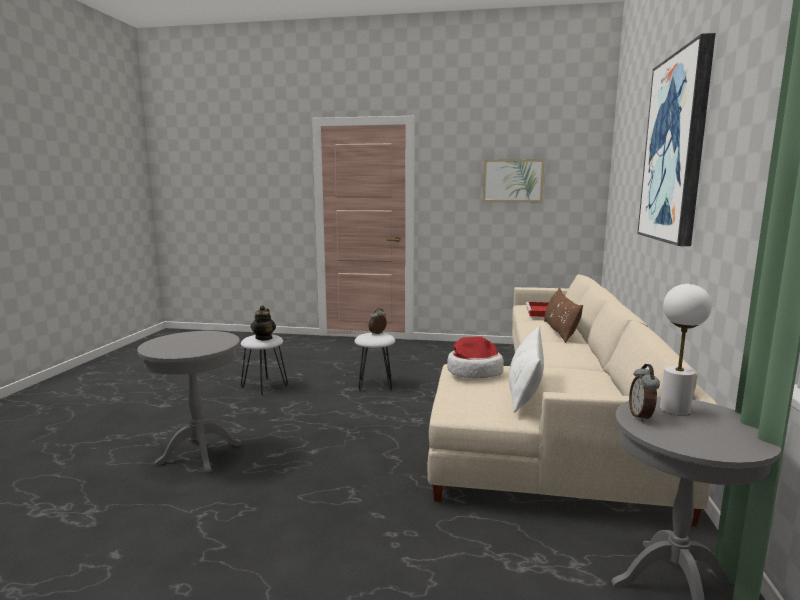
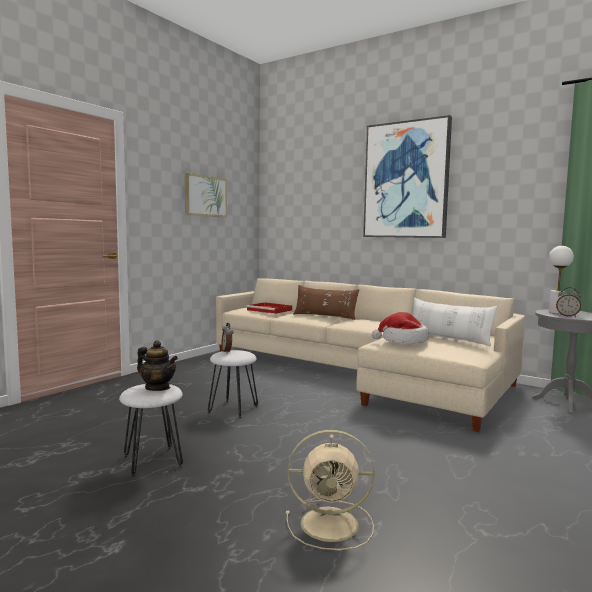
camera: 65 degrees left, 5 degrees down
(199, 454) = (332, 524): grey side table -> beige fan

